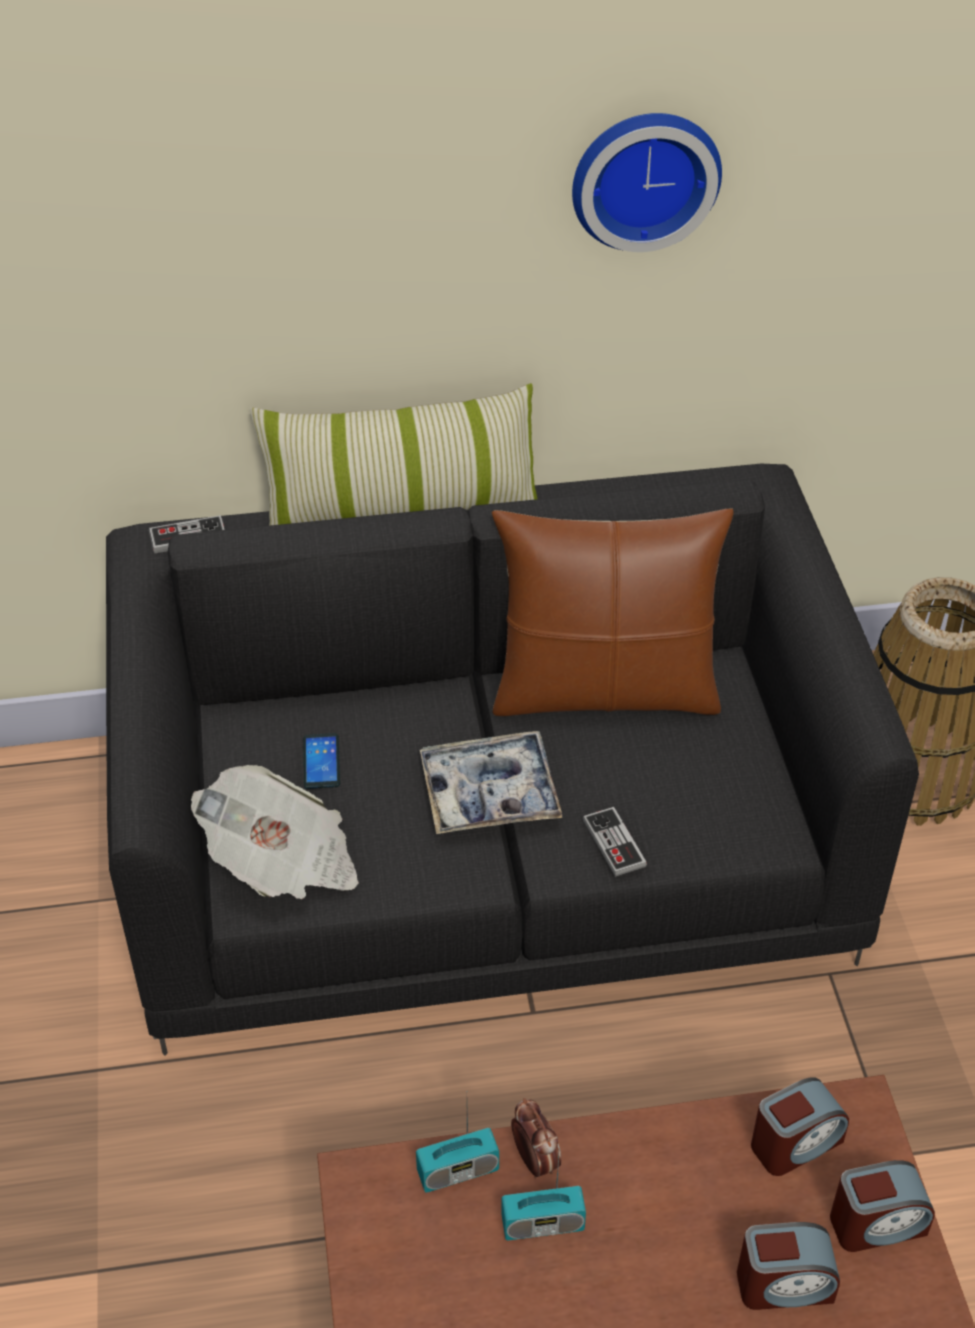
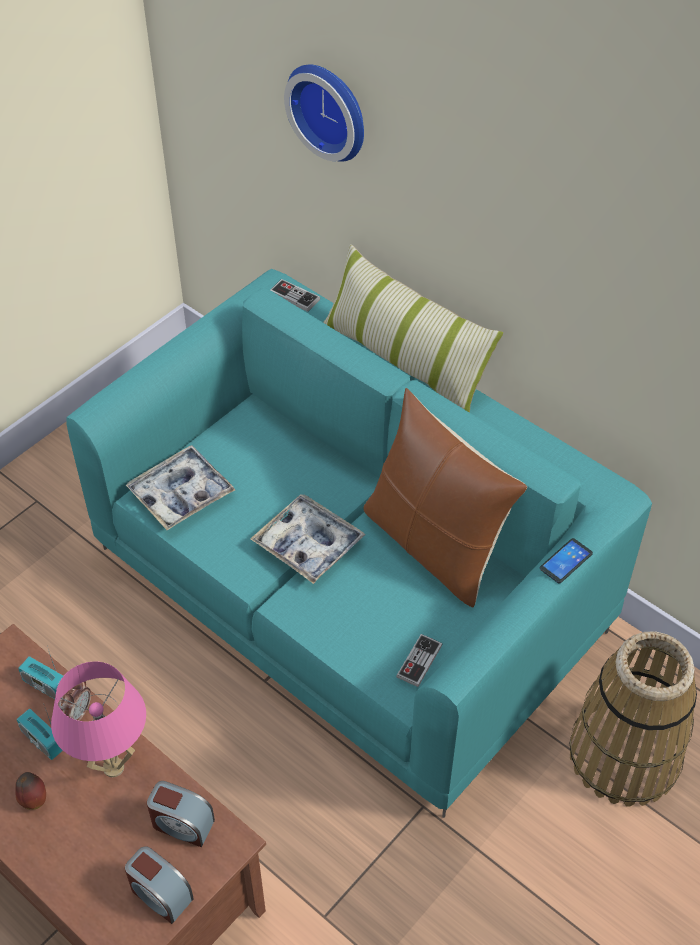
camera: 50 degrees right, 5 degrees up
(283, 863) = (181, 494): newspaper -> tray
(321, 762) = (258, 462): phone -> phone (565, 561)
(489, 849) = (352, 588): black sofa -> turquoise sofa
(614, 843) = (325, 620): game controller -> game controller (419, 661)
(626, 1286) = (33, 799): none -> apple
(643, 176) = (589, 239): wall clock -> wall clock (331, 109)
(653, 1168) = (114, 768): none -> pink table lamp
(784, 1284) = (88, 870): alarm clock -> none

